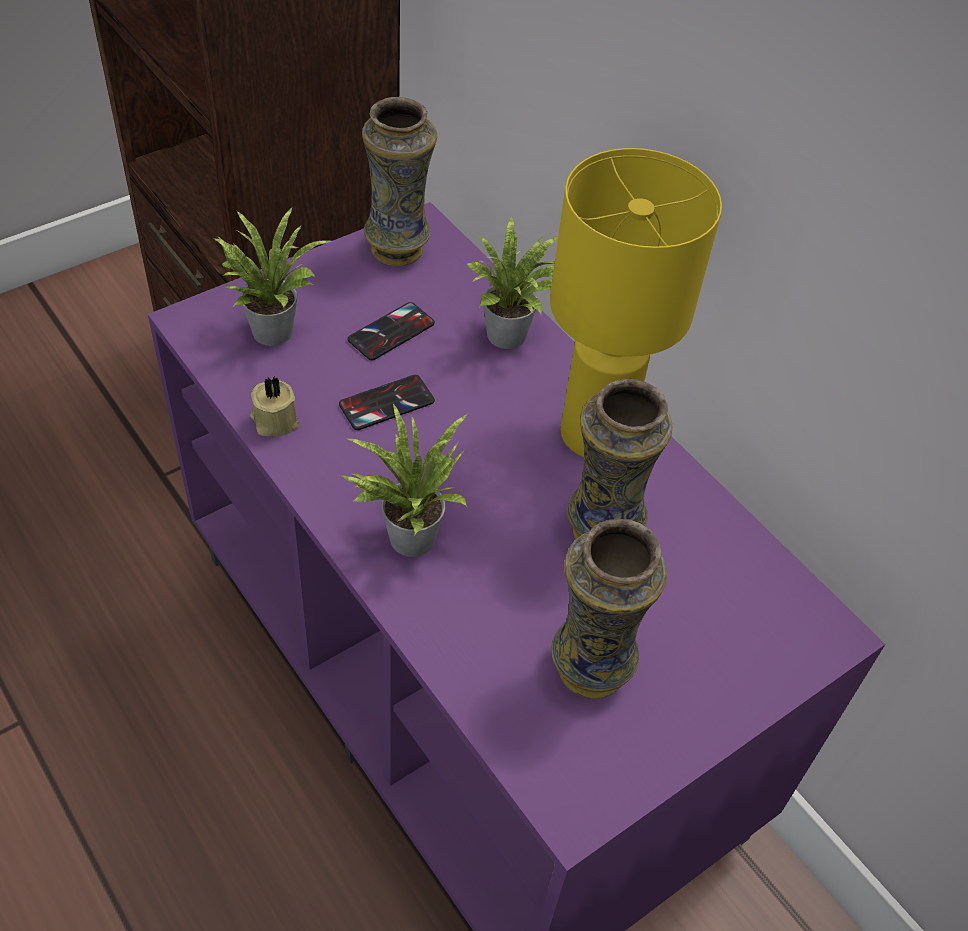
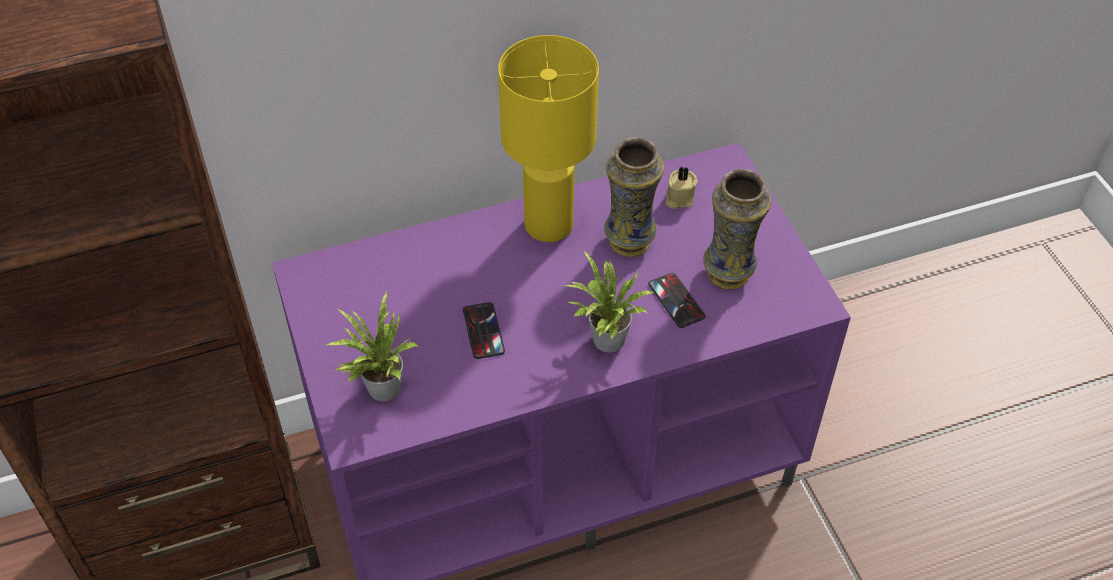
camera: 70 degrees left, 0 degrees up
(274, 420) = (479, 400): beige candle -> beige candle (678, 198)
(391, 332) = (412, 314): phone -> phone (676, 300)
(398, 249) = (321, 293): vase -> none
(511, 337) = (443, 247): potted plant -> none

